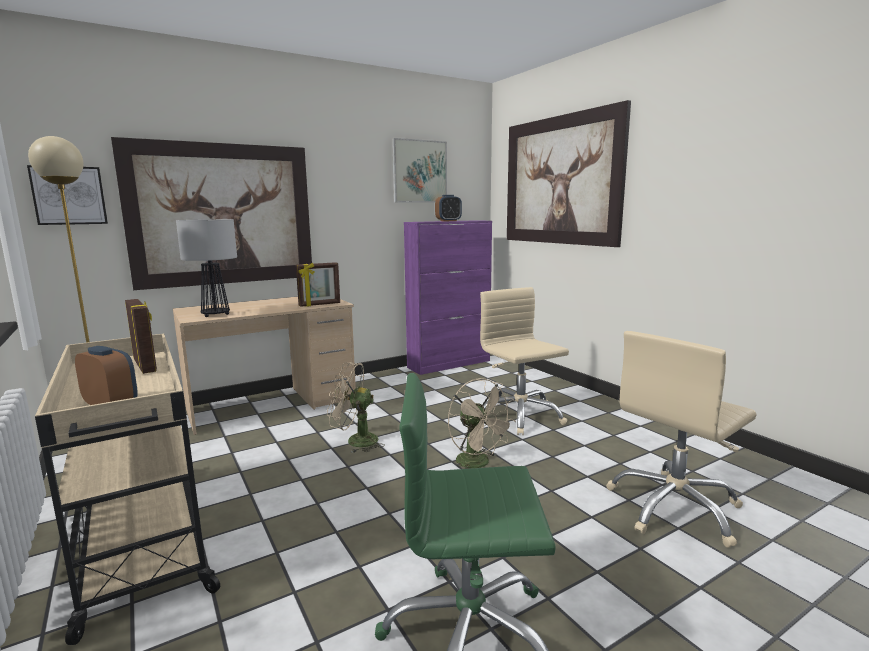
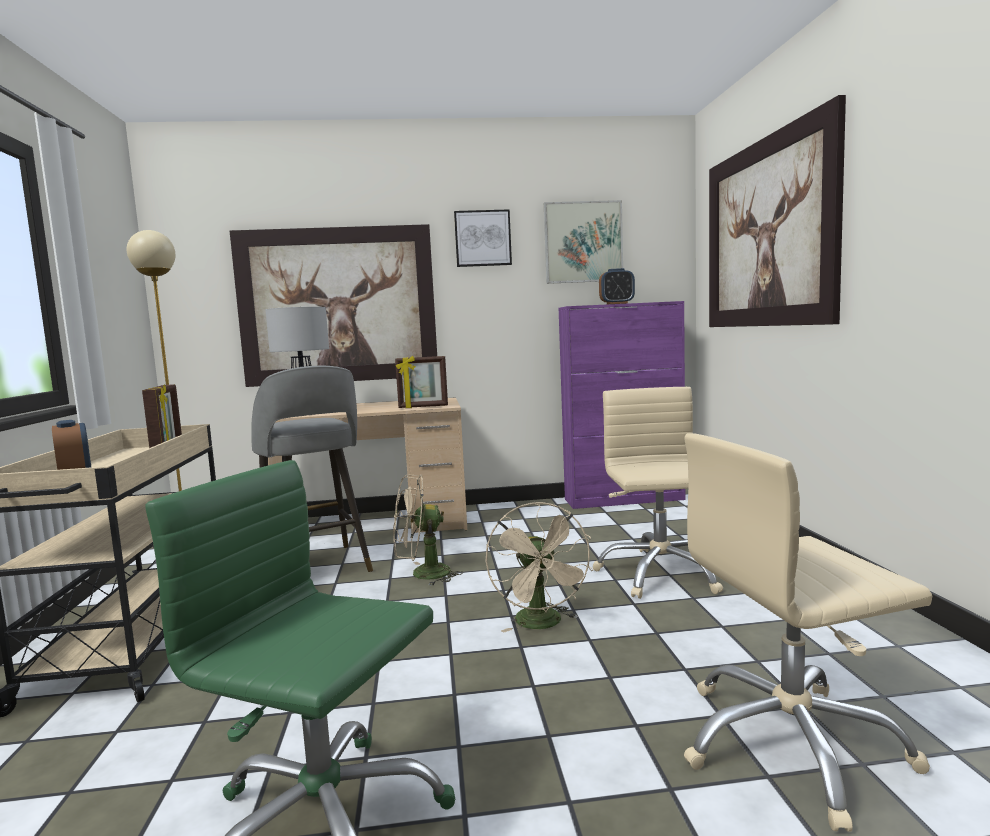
camera: 25 degrees right, 5 degrees down
(69, 195) = (193, 291): picture -> picture (482, 238)
(258, 450) = (317, 569): none -> grey stool
(355, 441) = (422, 574): beige fan -> beige fan turned 45 degrees counterclockwise

